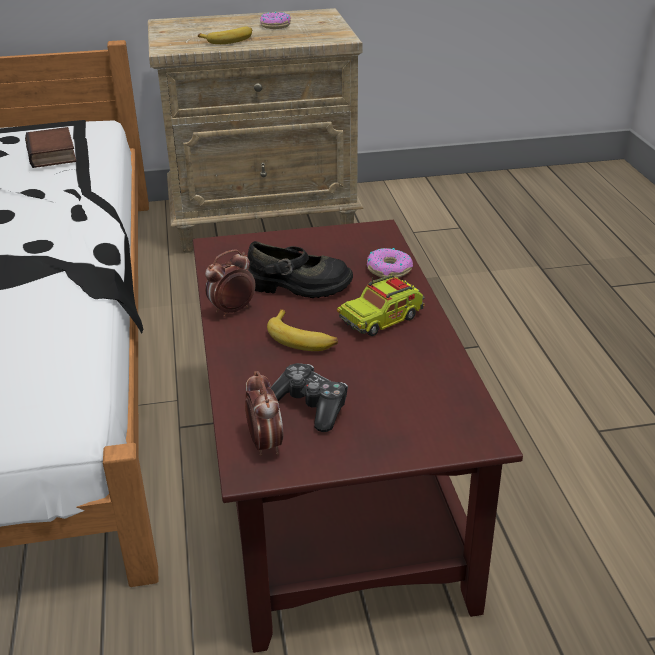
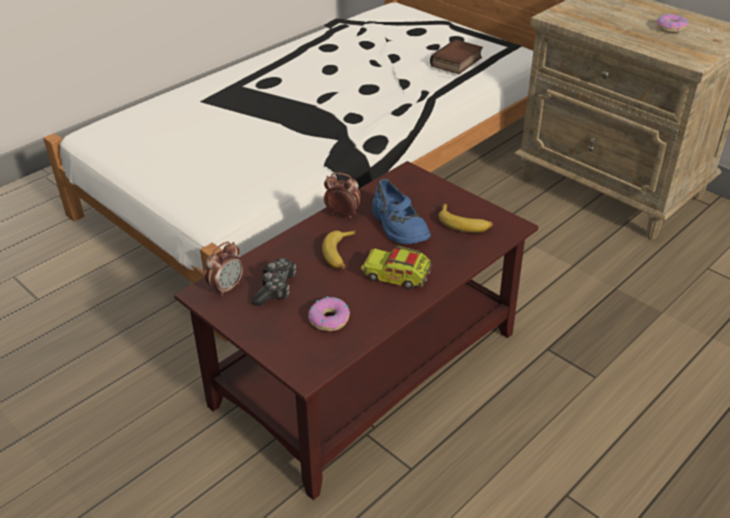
camera: 55 degrees right, 5 degrees up
(229, 40) = (608, 26): banana -> banana (464, 224)
(299, 286) = (398, 226): black shoe -> blue shoe
(389, 269) = (462, 253): donut -> donut (330, 319)

